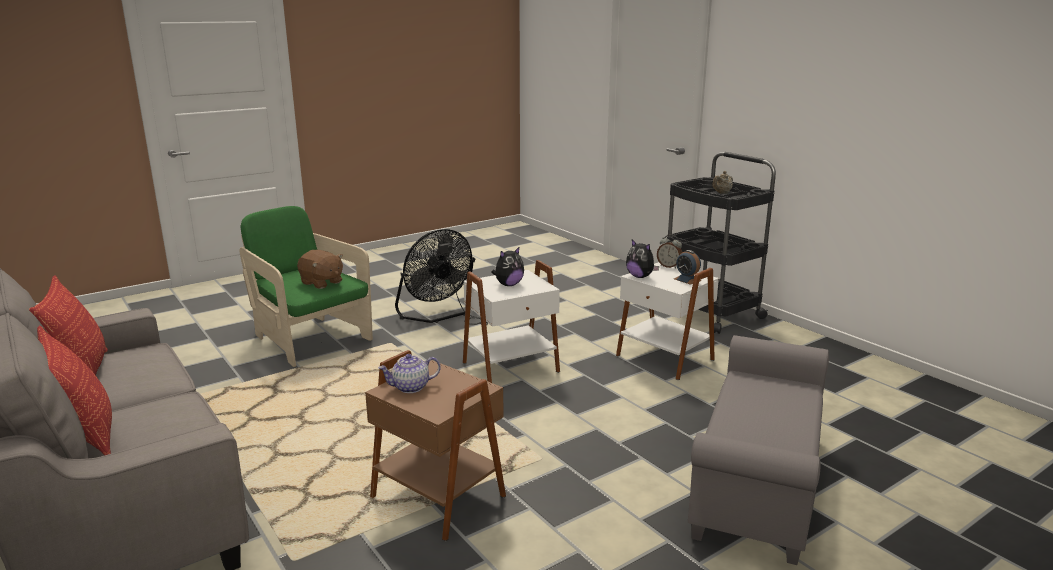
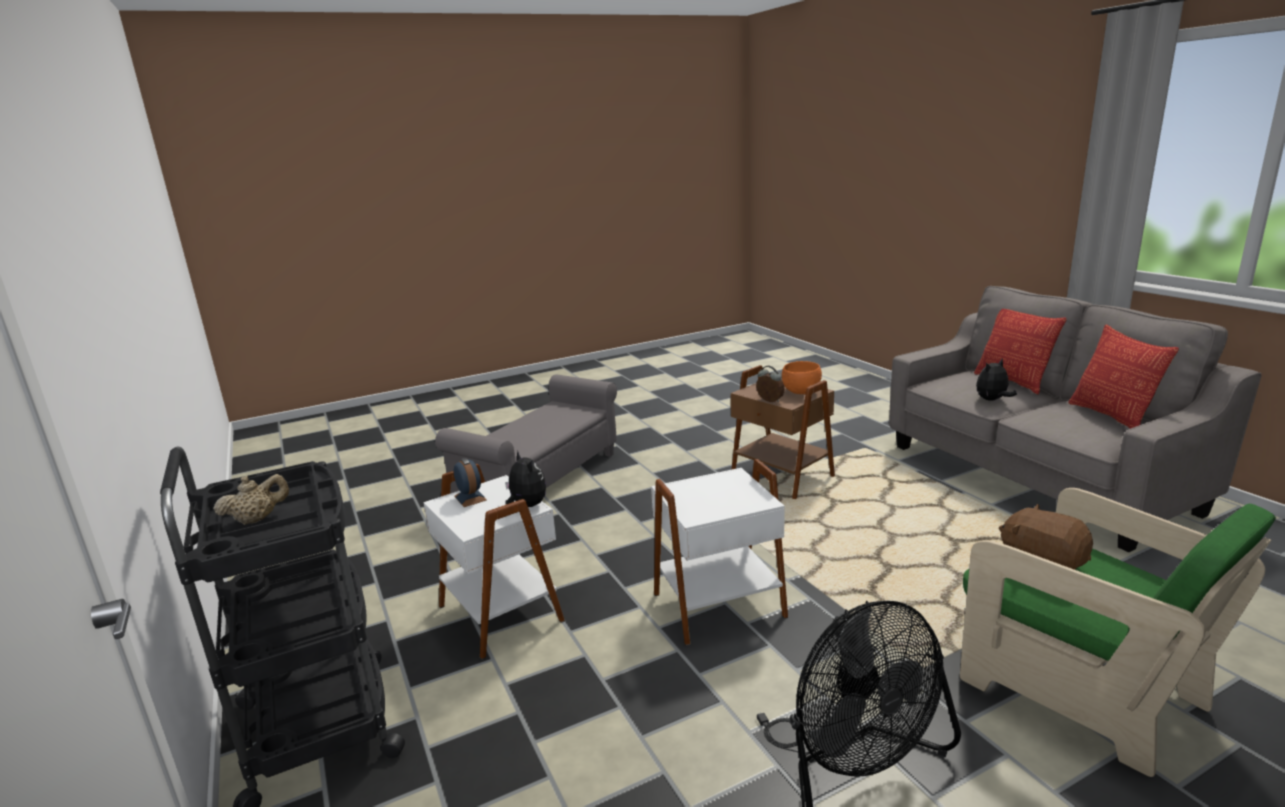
camera: 170 degrees left, 0 degrees up
(410, 387) = (800, 392): teapot -> orange bowl
(508, 284) = (718, 494): plush toy -> plush toy (992, 400)
(669, 266) = (463, 527): alarm clock -> alarm clock (769, 401)

